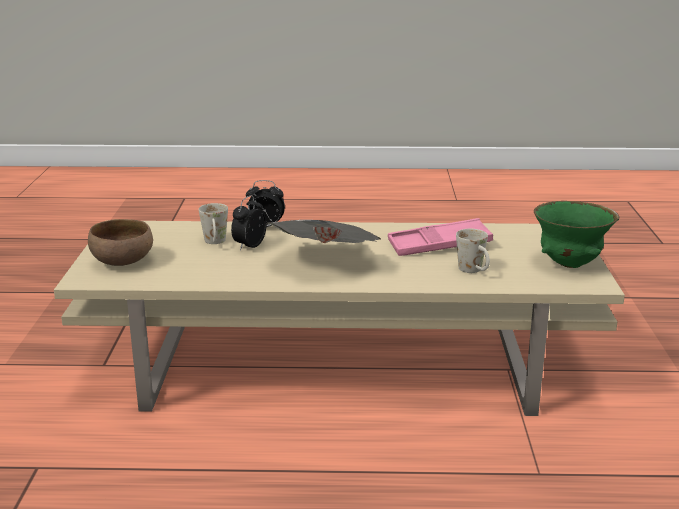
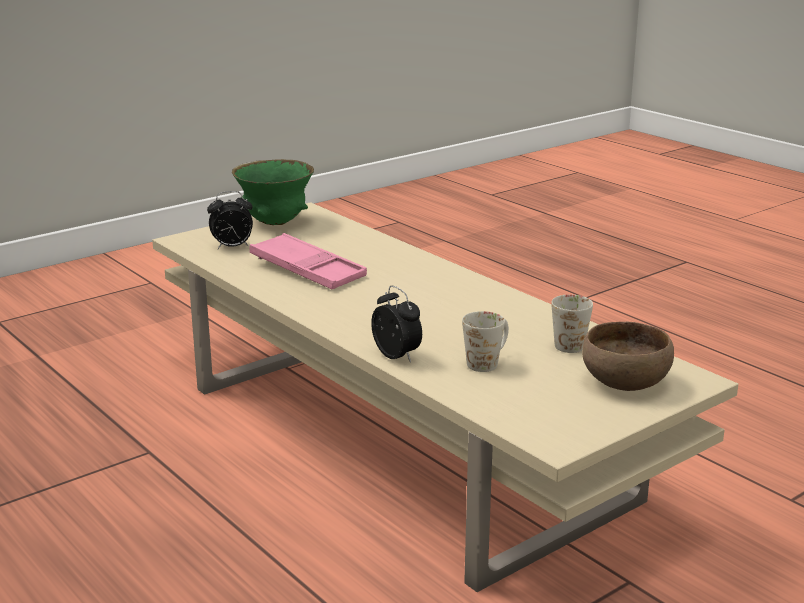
camera: 130 degrees left, 0 degrees up
(249, 246) = (463, 342): alarm clock -> alarm clock (232, 247)
(327, 261) = (431, 297): newspaper -> none
(474, 271) = (349, 245): white mug -> white mug (571, 342)

